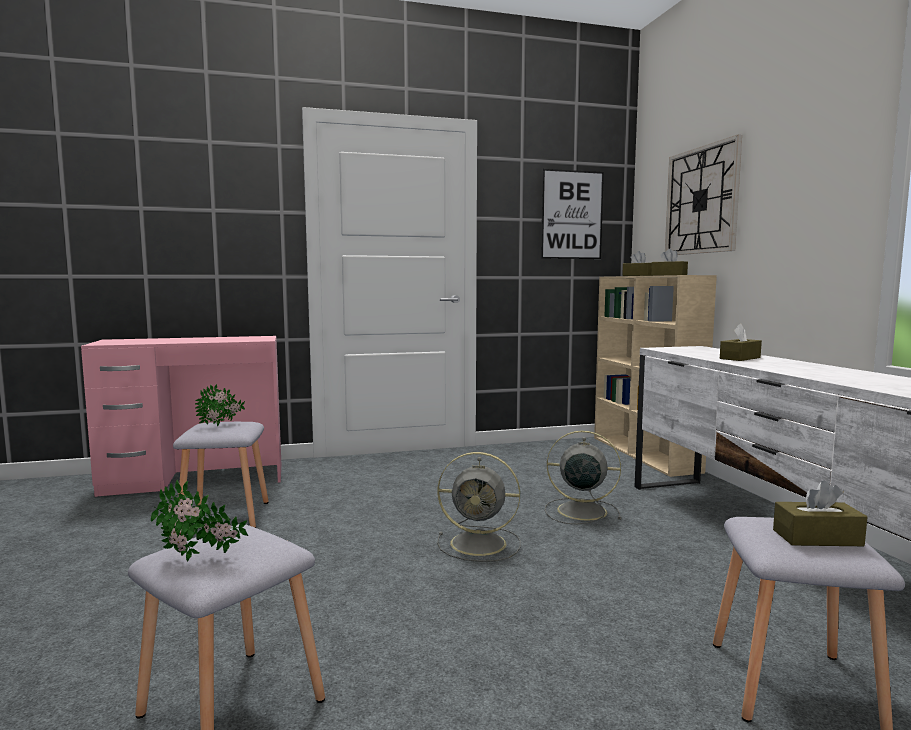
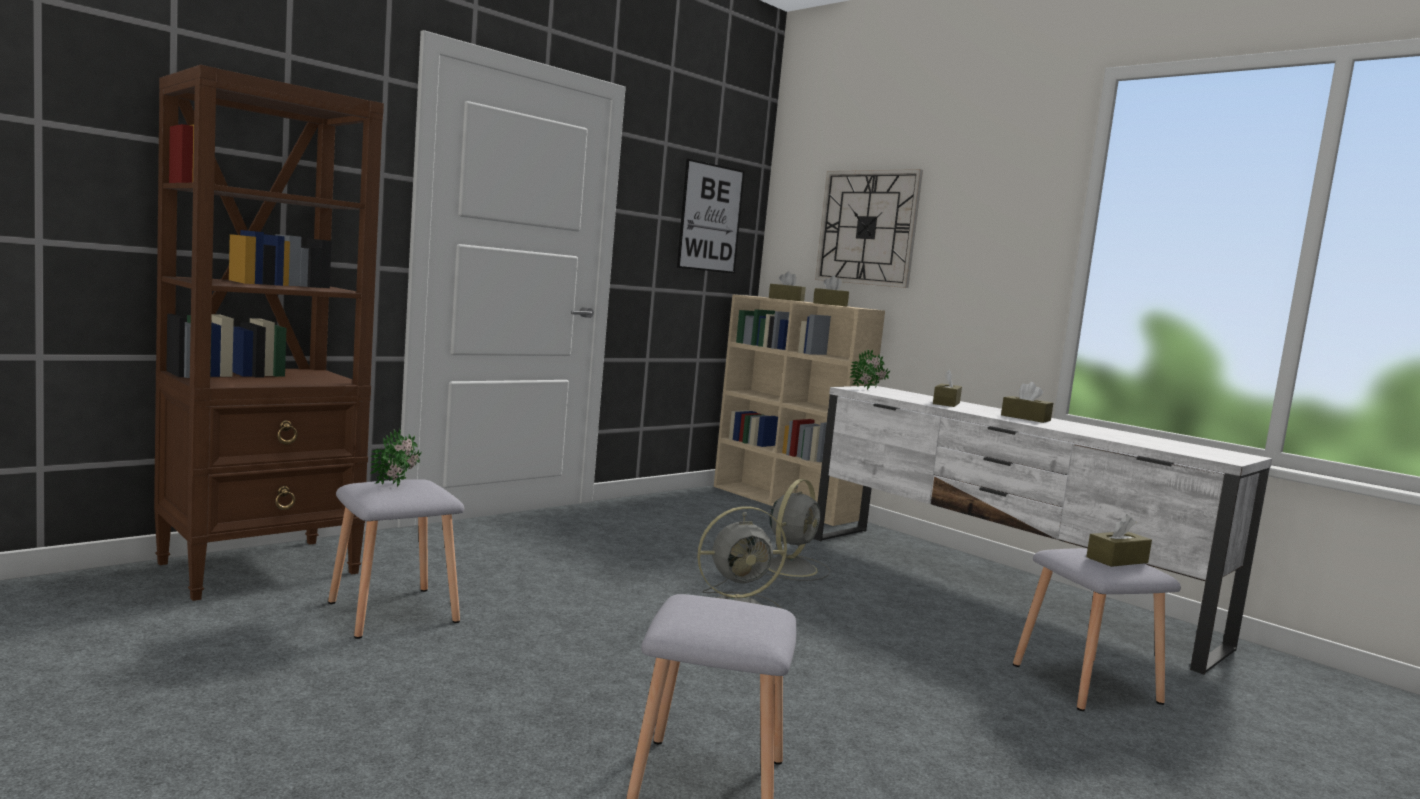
camera: 30 degrees left, 0 degrees up
(196, 479) = (261, 568): pink desk -> brown bookcase
(200, 559) = (730, 625): potted plant -> potted plant (869, 389)
(579, 511) = (791, 567): grey fan -> grey fan turned 135 degrees clockwise
(811, 370) = (1025, 418): none -> brown tissue box

